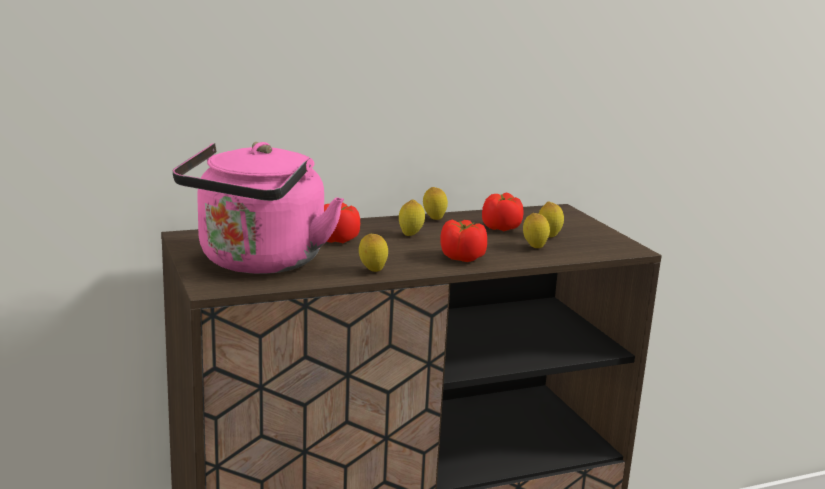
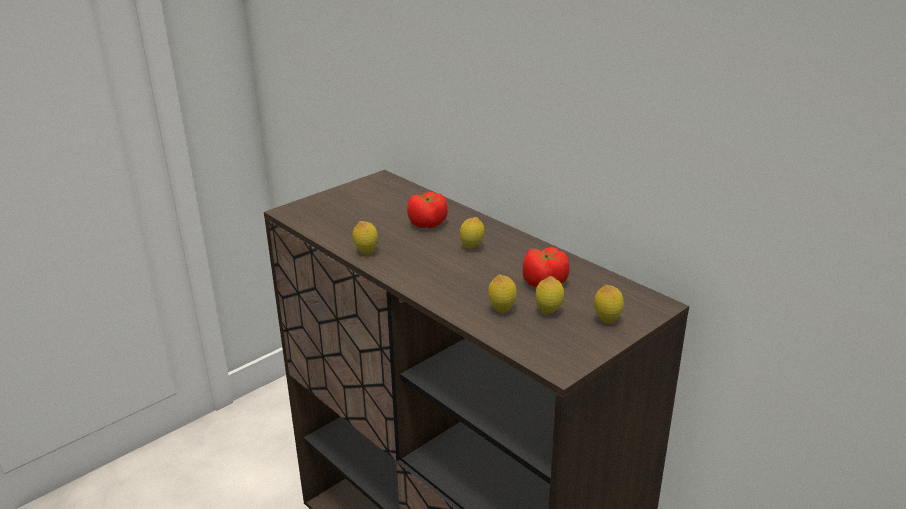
camera: 70 degrees right, 10 degrees up
(258, 263) = (347, 212): pink kettle -> none
(434, 219) = (530, 248): lemon -> lemon (607, 320)
(462, 257) = (434, 280): tomato -> none

